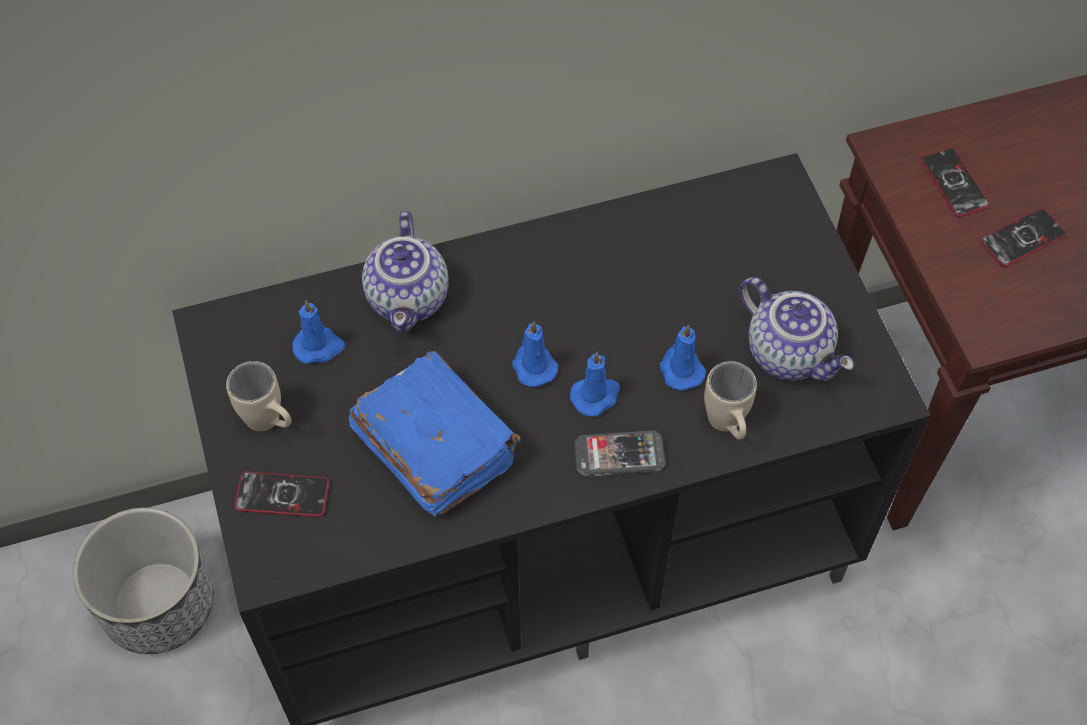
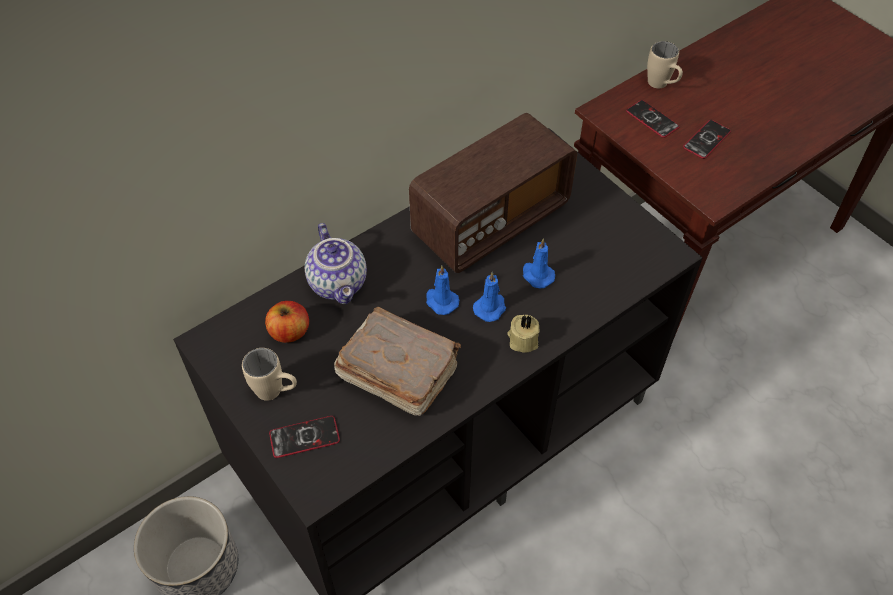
camera: 20 degrees left, 5 degrees down
(319, 346) = (289, 332): blue candle -> apple
(435, 445) = (397, 371): blue book -> brown book
(619, 455) = (522, 340): phone -> beige candle
(651, 271) = (490, 221): none -> radio
(727, 427) = (583, 302): beige mug -> beige mug (661, 86)
(790, 353) = (600, 245): teapot -> none

